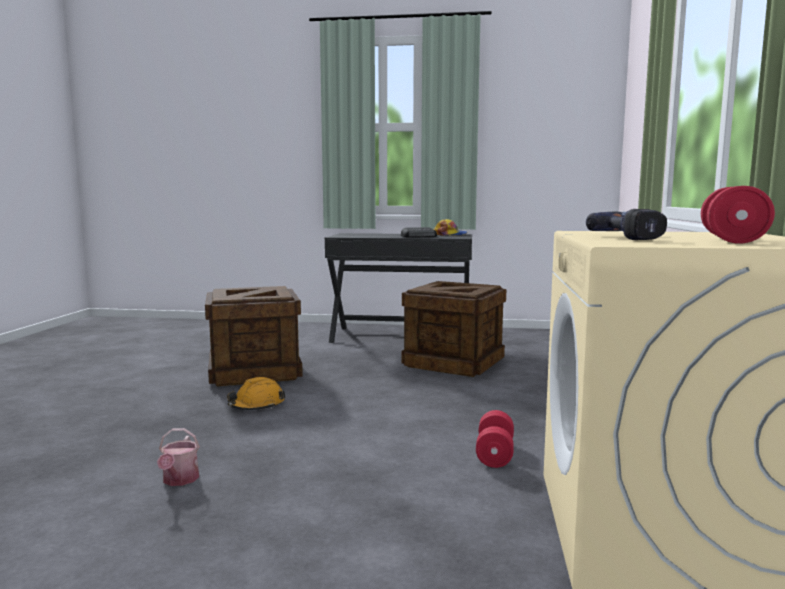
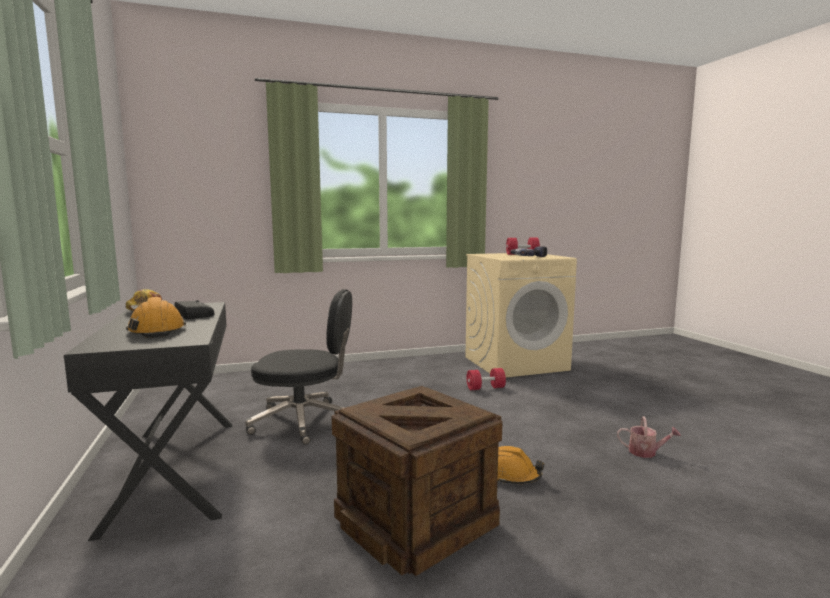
camera: 115 degrees left, 0 degrees up
(179, 480) = (646, 452): watering can -> watering can turned 45 degrees clockwise
(374, 235) = (157, 330): none -> orange hard hat
(453, 363) = (304, 421): crate -> black office chair

